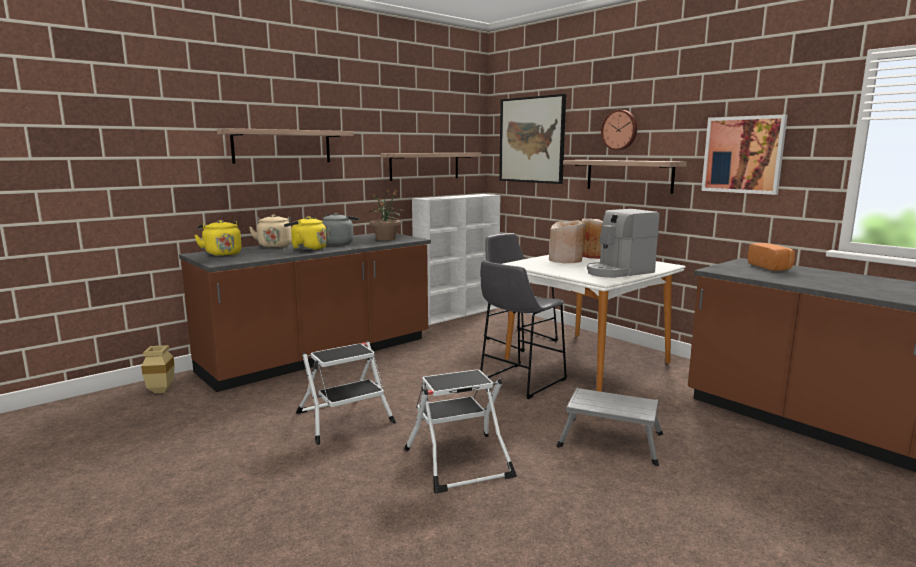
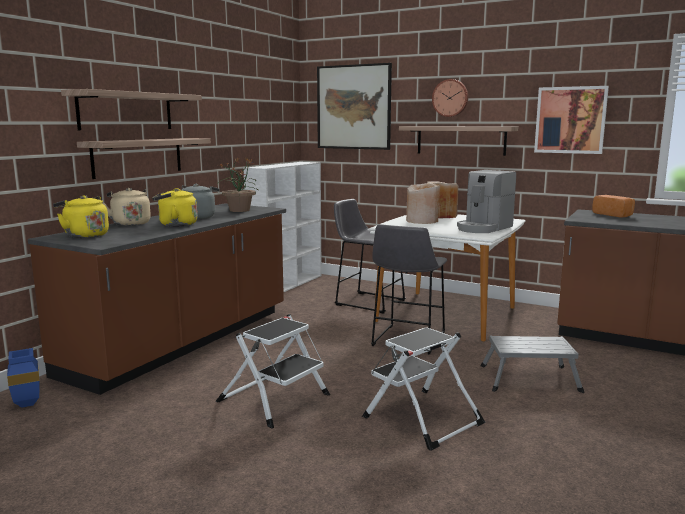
camera: 20 degrees left, 0 degrees up
(160, 390) = (26, 403): beige vase -> blue vase
(424, 166) = (252, 133): shelf -> shelf (138, 157)

